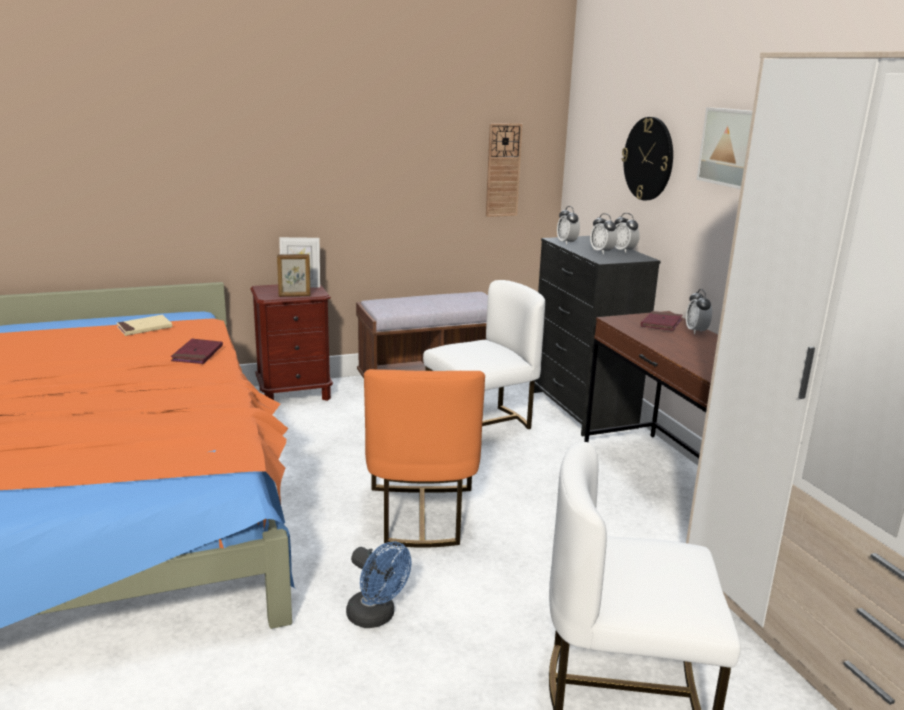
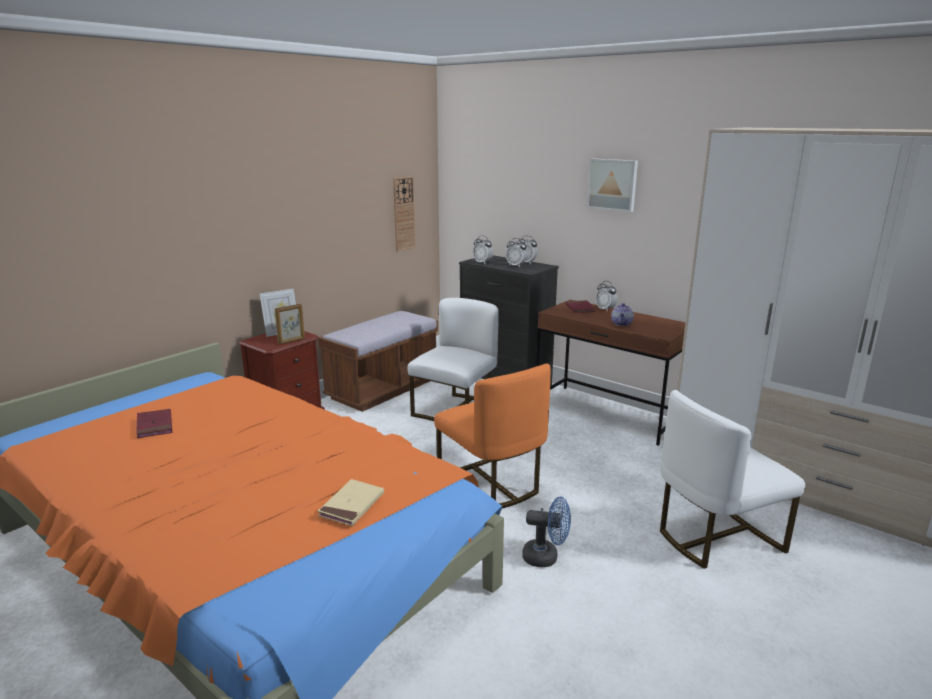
camera: 30 degrees left, 0 degrees up
(144, 328) = (185, 398): beige book -> beige book (352, 505)
(197, 354) = (275, 407): red book -> red book (155, 426)
(648, 159) = (533, 196): wall clock -> none
(686, 352) = (622, 324): none -> teapot

